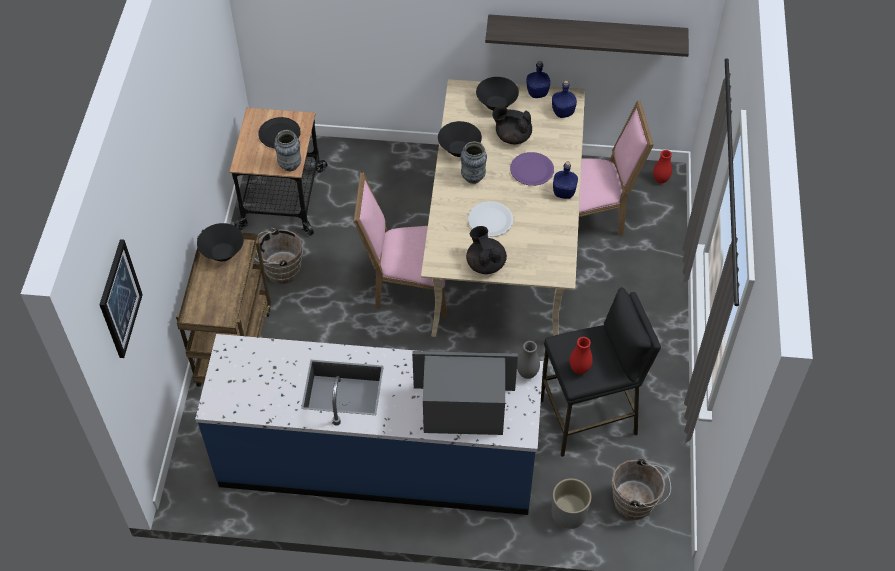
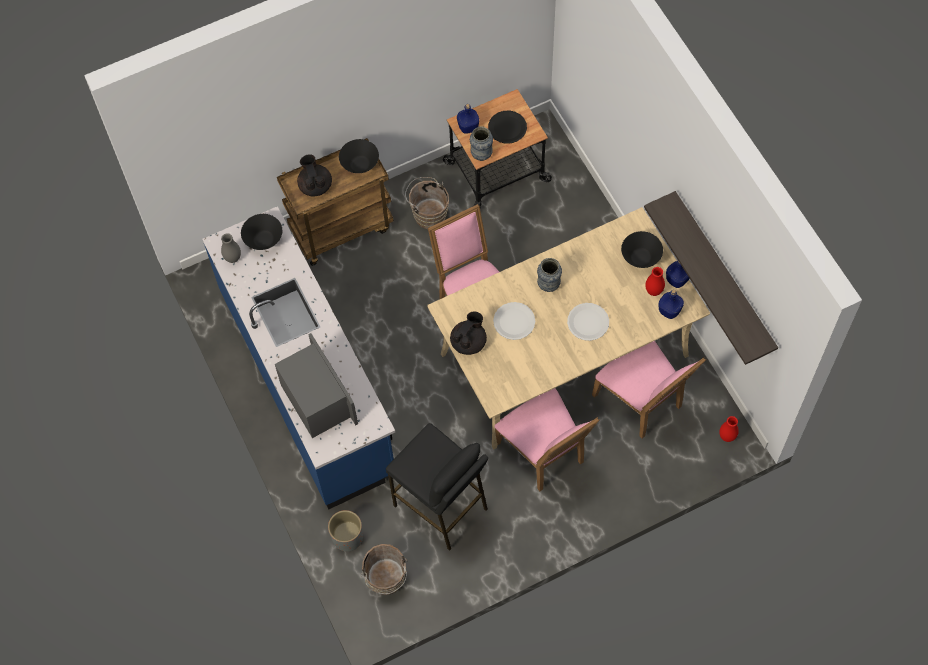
camera: 60 degrees right, 10 degrees up
(119, 299) = (196, 129): picture -> none
(459, 149) = (571, 259): black bowl -> black bowl (264, 240)
(512, 136) = (614, 288): black teapot -> black teapot (315, 185)
(527, 373) = (376, 425): grey vase -> grey vase (233, 258)
(531, 170) = (588, 322): purple plate -> white plate
(564, 193) = (580, 358): blue bottle -> blue bottle (467, 127)
(579, 369) = (413, 461): red vase -> red vase (653, 291)
(590, 311) = (544, 454): none -> pink chair

